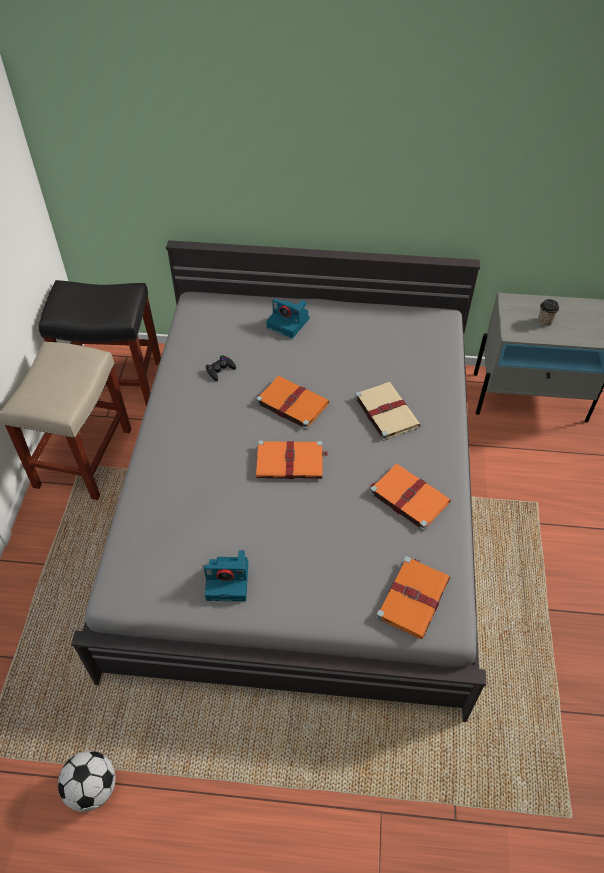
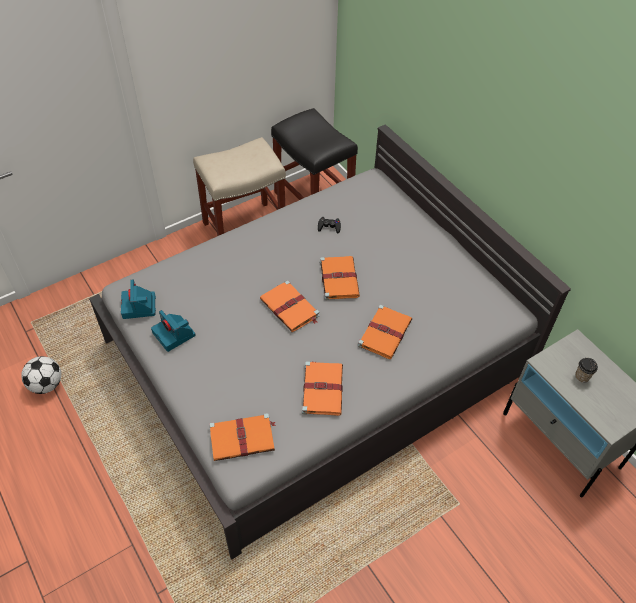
camera: 50 degrees right, 0 degrees up
(289, 323) = (407, 233): camera -> camera (139, 307)
(386, 411) = (385, 332): beige book -> orange book

